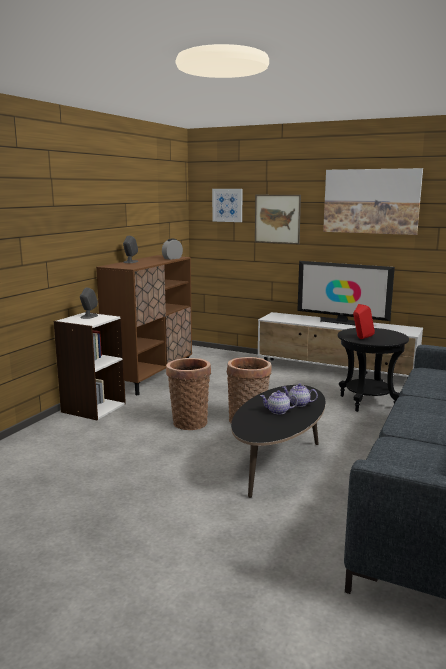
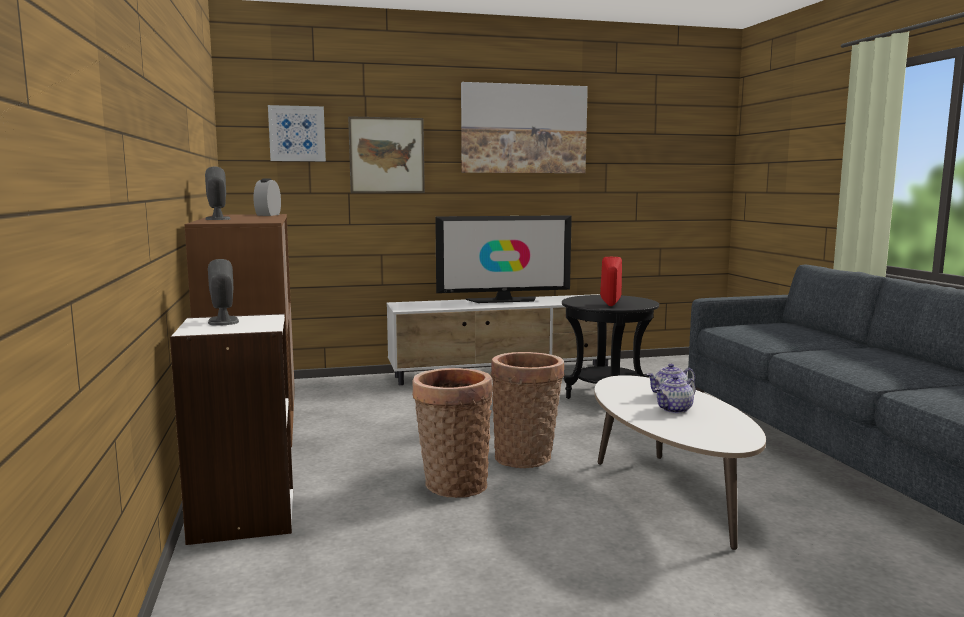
camera: 40 degrees left, 5 degrees down
(279, 462) = (667, 492): black coffee table -> white coffee table

